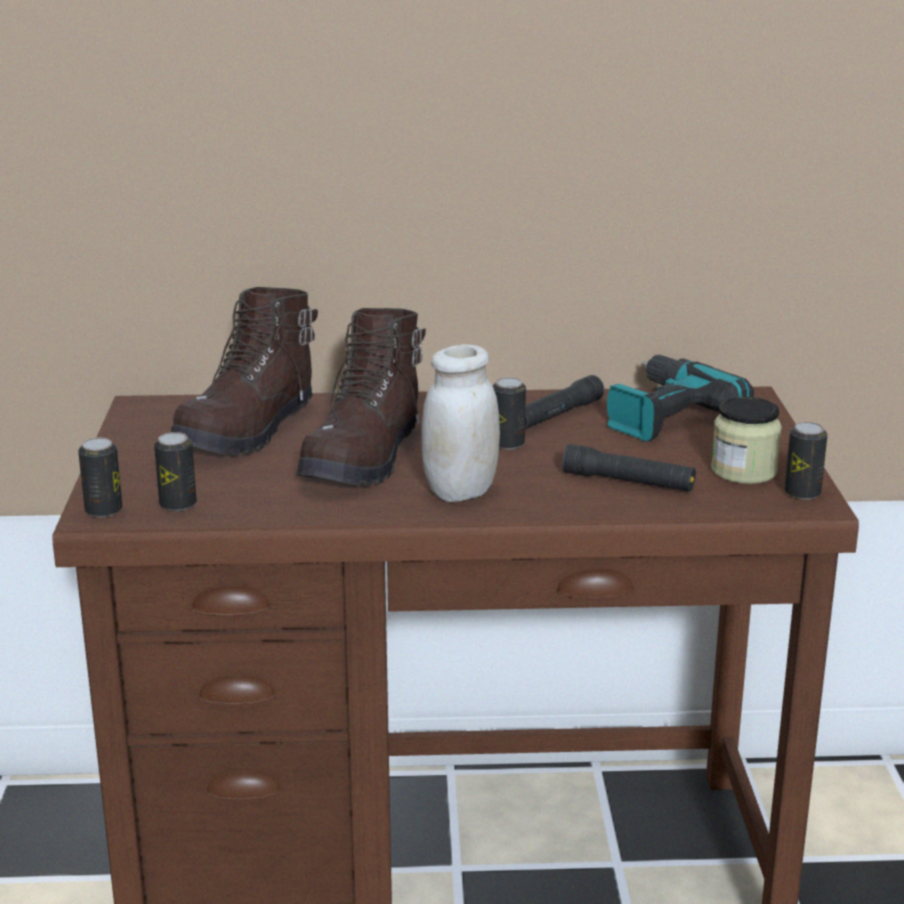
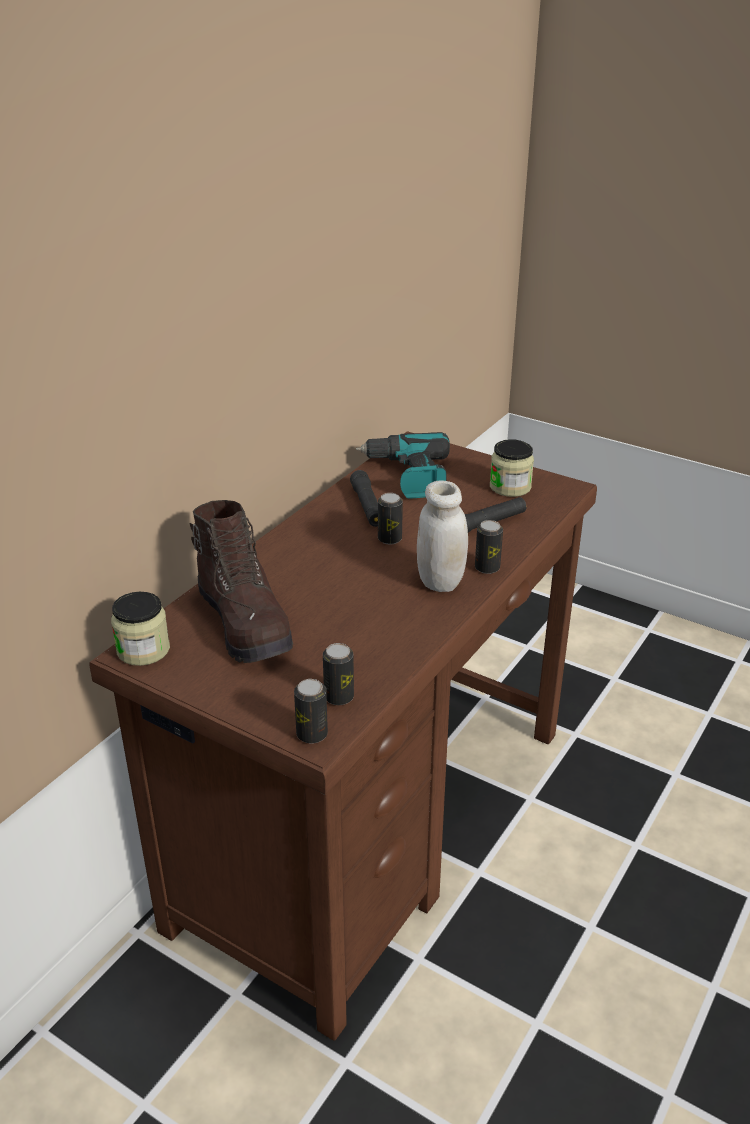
camera: 55 degrees left, 10 degrees up
(154, 406) = (143, 650): none -> jar
(365, 458) = (350, 595): brown boot -> none
(802, 493) = (554, 484): can -> can (487, 568)

